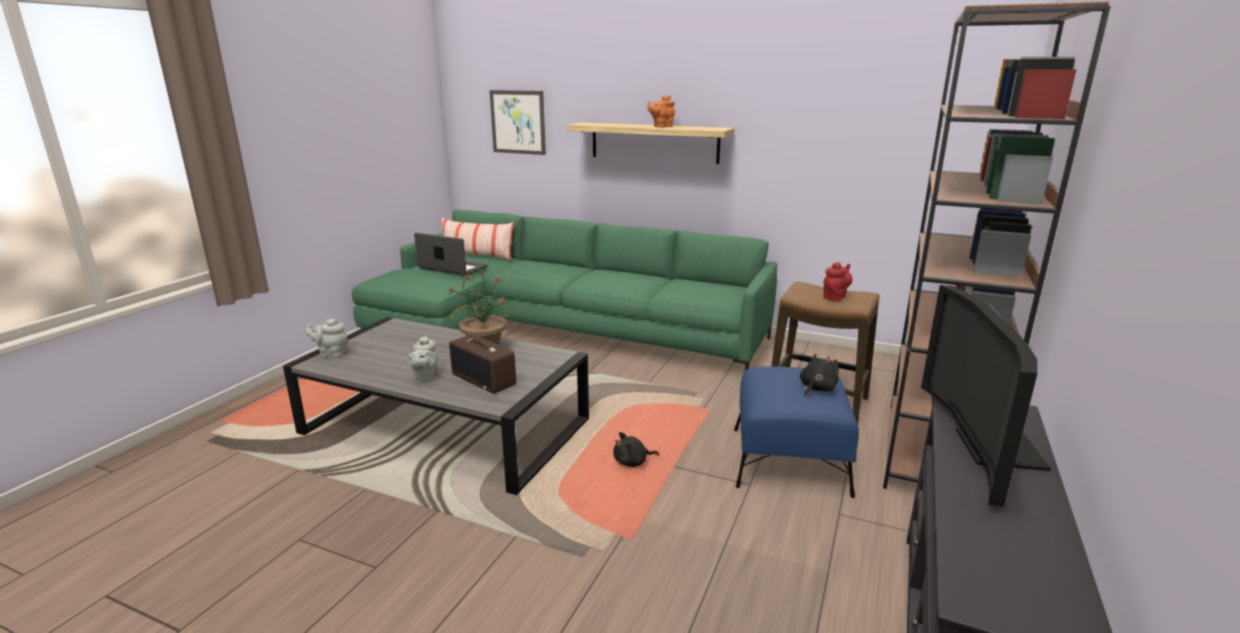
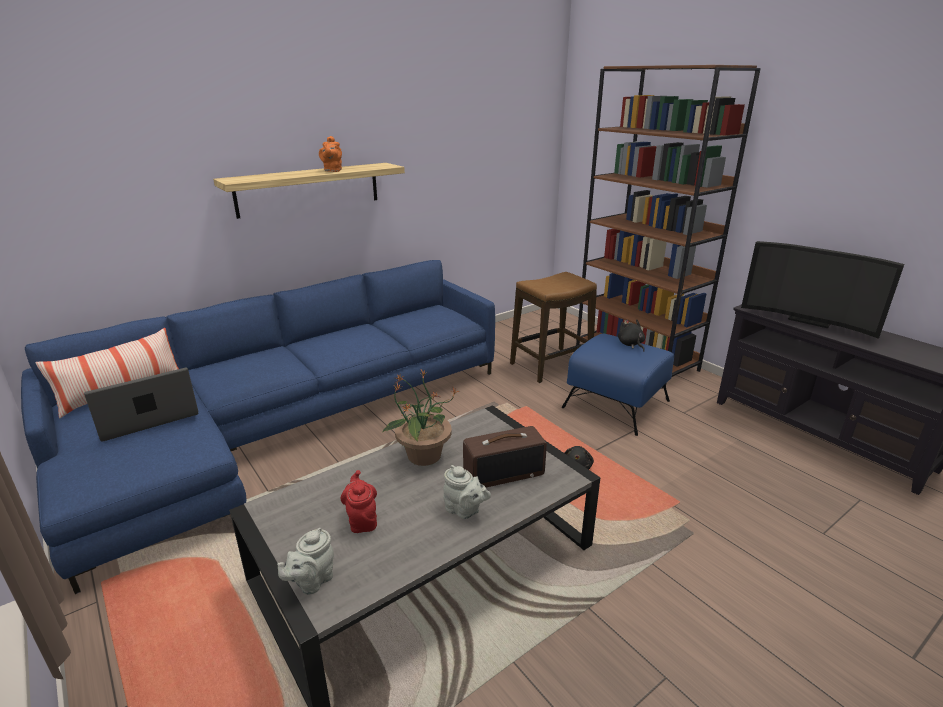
camera: 60 degrees left, 5 degrees up
(518, 122) = (106, 192): picture -> none
(557, 329) = (284, 426): green sofa -> blue sofa
(835, 297) = (561, 282): red teapot -> red teapot (362, 520)

